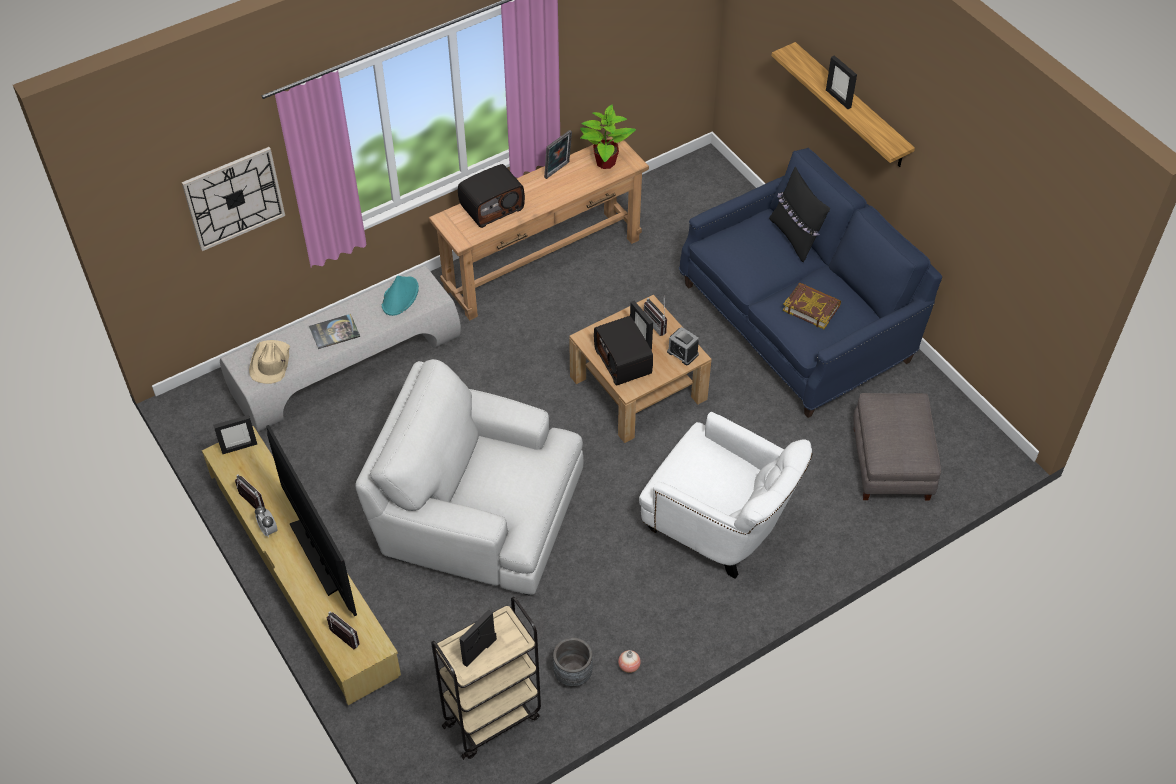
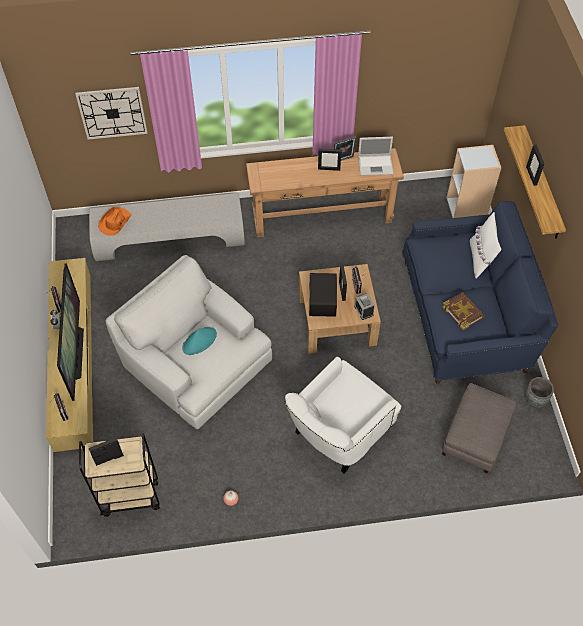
camera: 25 degrees right, 5 degrees up
(239, 447) = (70, 267): picture frame -> picture frame (329, 168)
(270, 363) = (114, 222): beige hat -> orange hat
(334, 332) = (161, 216): book -> none
(400, 296) = (212, 208): turquoise hat -> turquoise hat (199, 341)
(492, 207) = (288, 170): radio -> none
(573, 674) = (194, 490): grey planter -> grey planter (535, 400)
(605, 162) = (376, 165): potted plant -> laptop
(720, 524) = (339, 432): white armchair -> white armchair turned 75 degrees clockwise
(725, 188) = (467, 207): none -> bookcase
(795, 237) = (480, 259): black pillow -> white pillow

